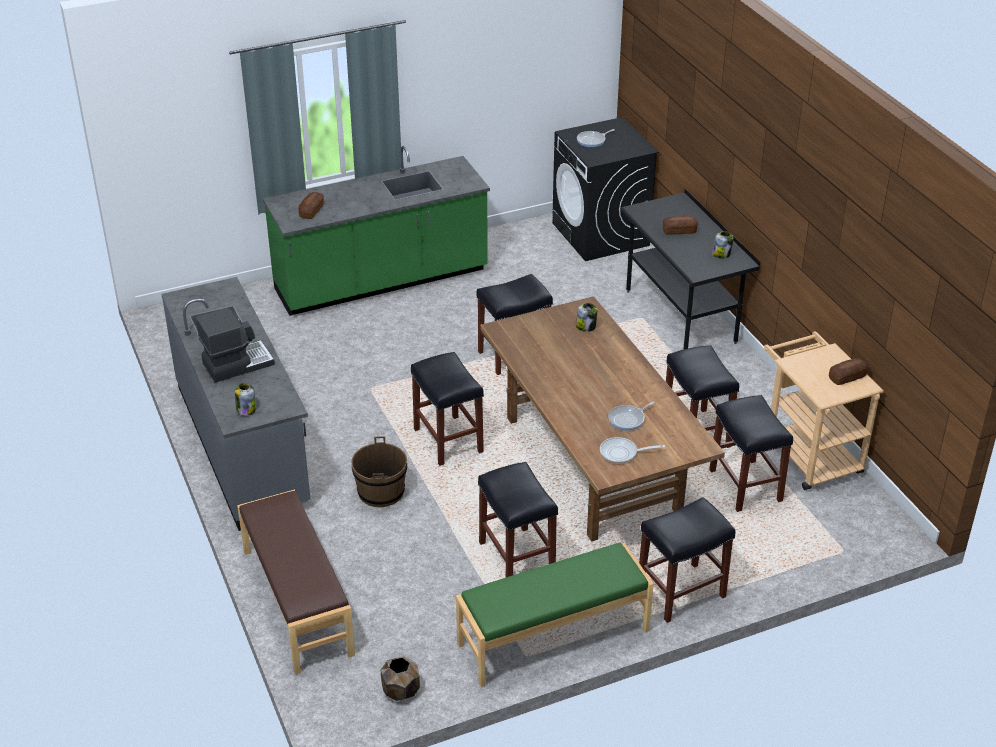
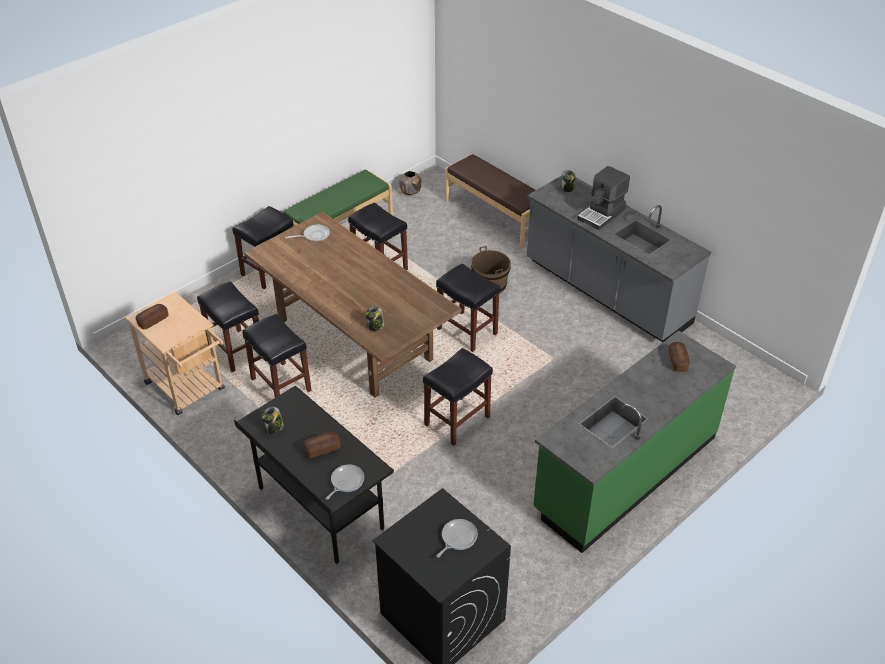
camera: 160 degrees right, 5 degrees up
(628, 419) = (317, 259): frying pan -> frying pan (346, 481)

